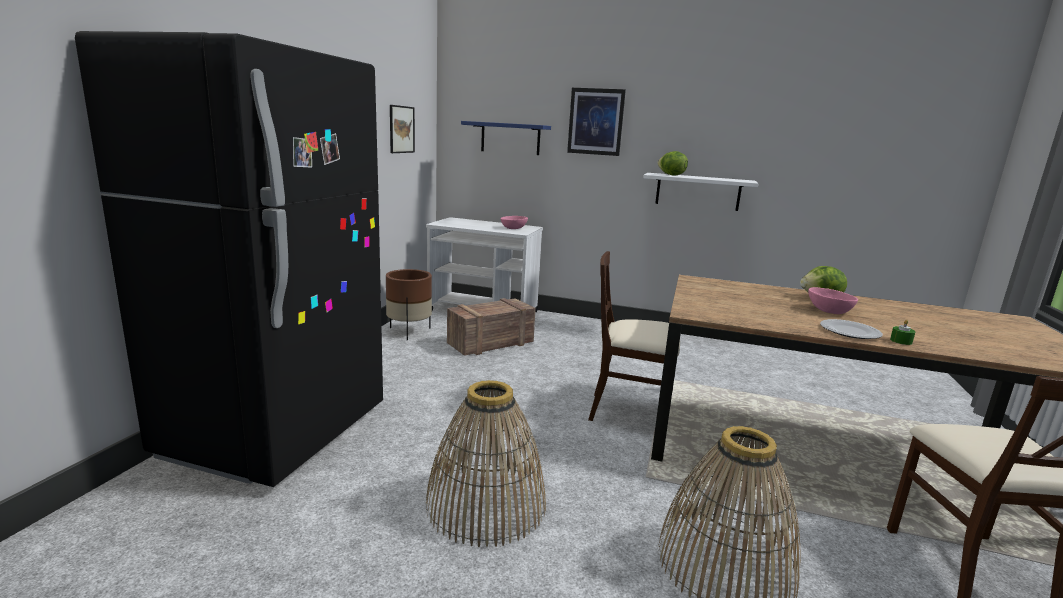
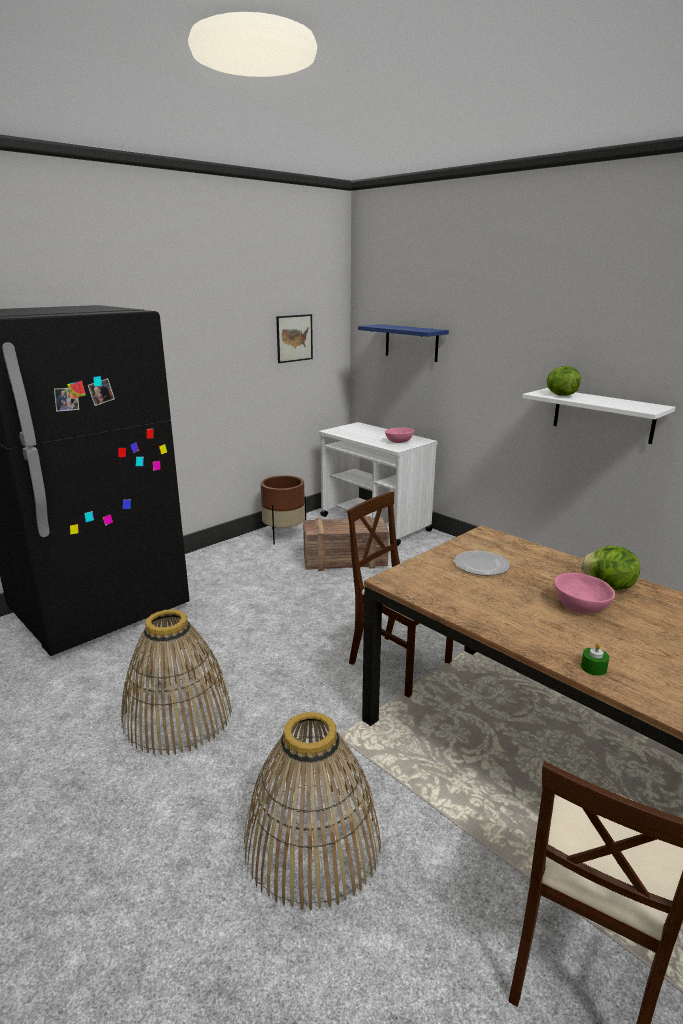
camera: 30 degrees right, 5 degrees up
(595, 122) = (492, 326): picture -> none
(850, 332) = (548, 640): plate -> plate (482, 565)

